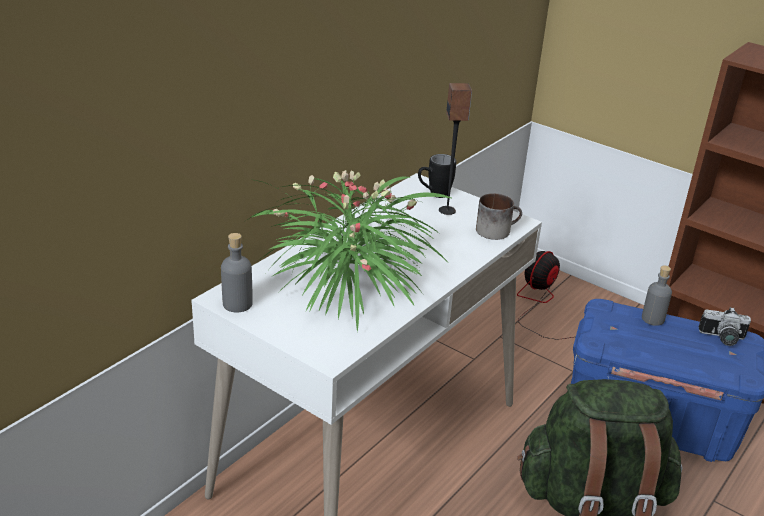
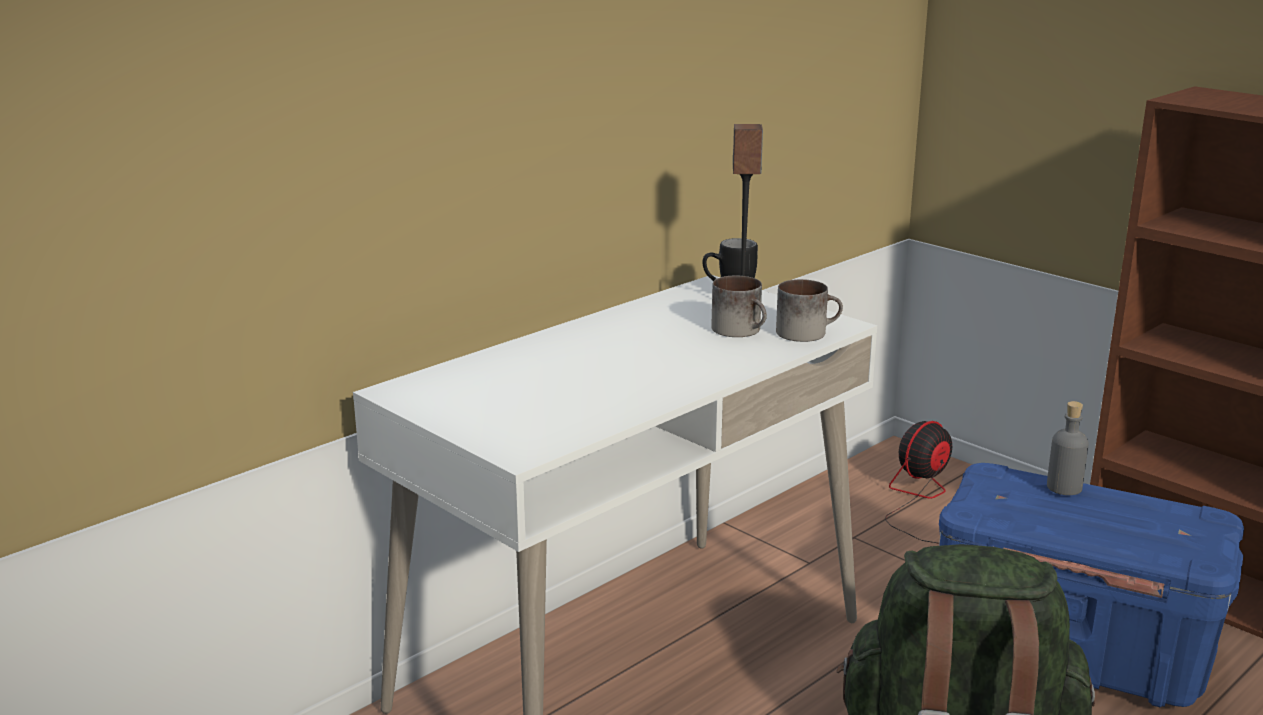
camera: 10 degrees right, 10 degrees down
(237, 304) = (413, 397): grey bottle -> none
(348, 281) = (574, 379): potted plant -> none
(452, 229) = (742, 330): none -> mug
(722, 339) = (1170, 514): camera -> none

